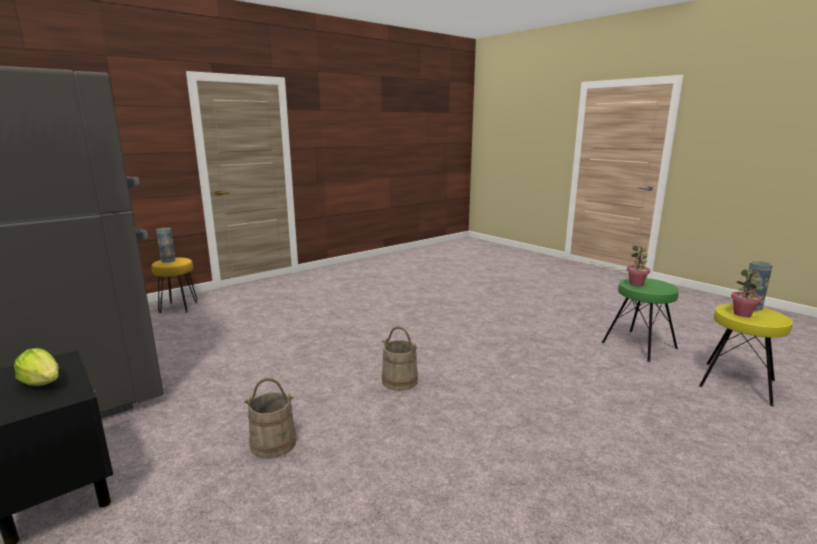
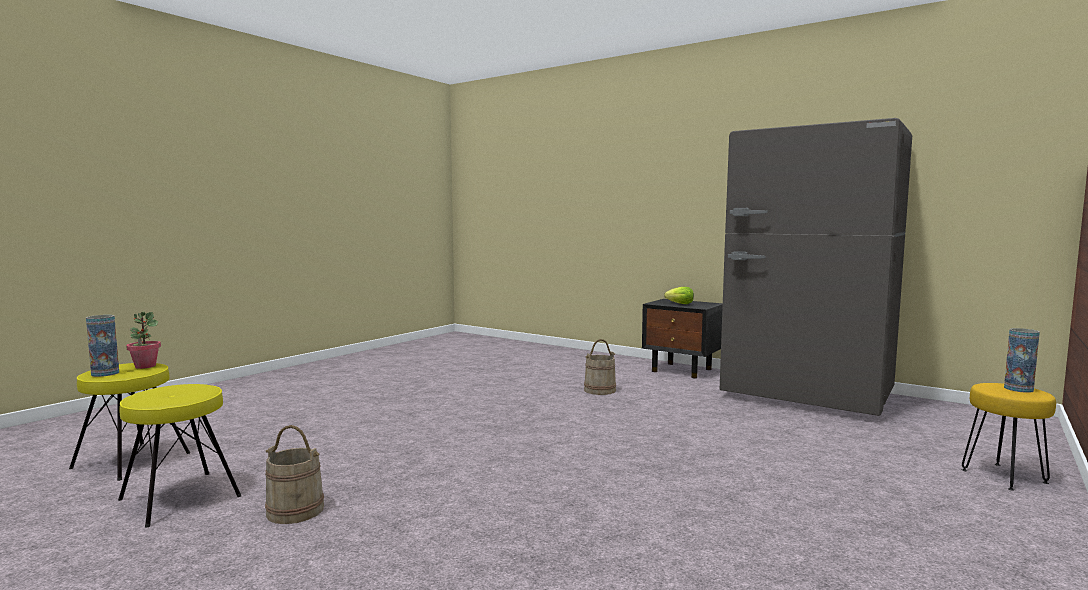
camera: 165 degrees right, 10 degrees down
(399, 381) = (536, 426): beige bucket -> beige bucket (295, 510)
(636, 284) = (196, 390): potted plant -> none
(638, 345) = (181, 498): green stool -> yellow stool

